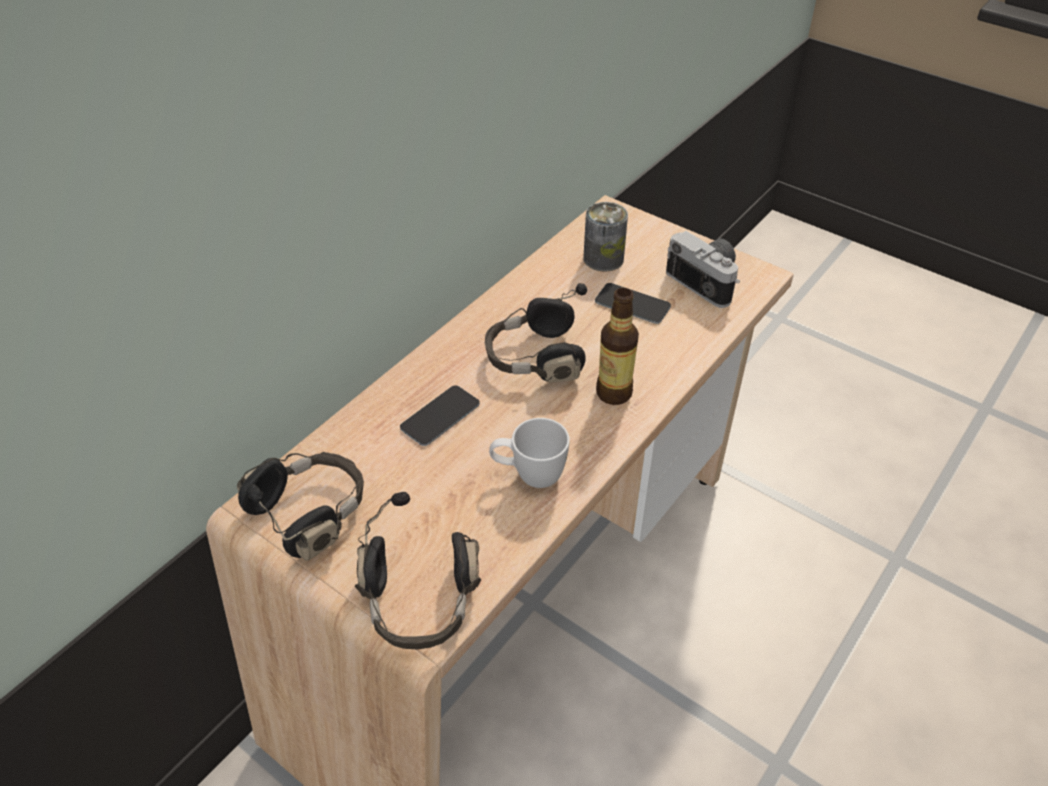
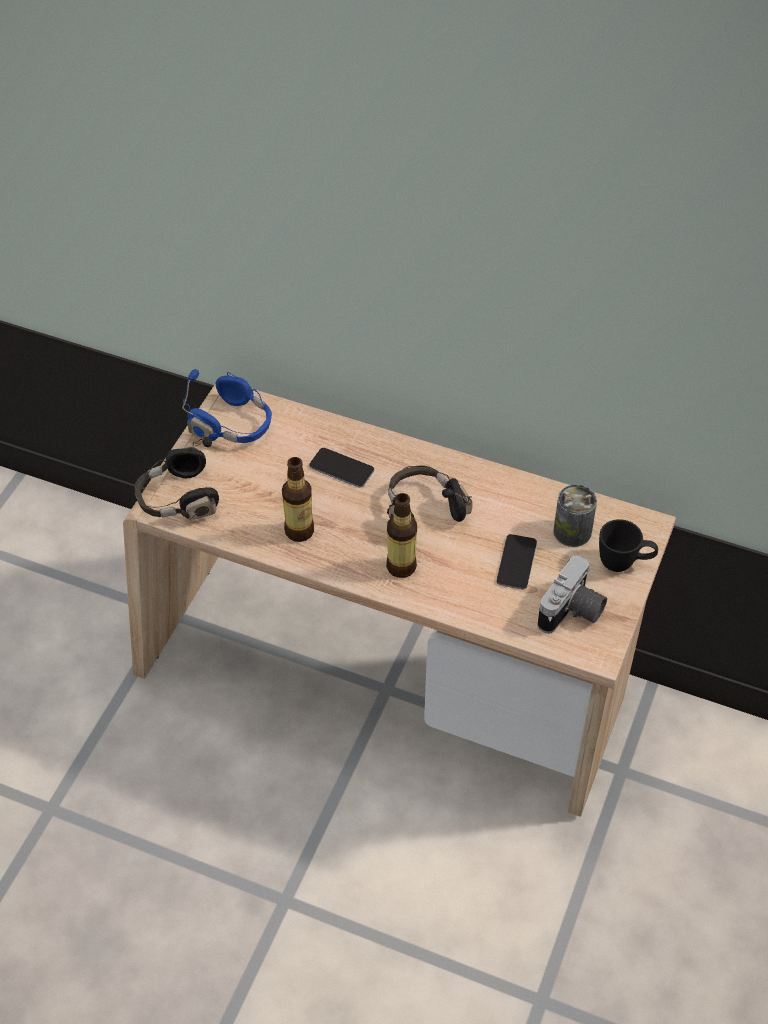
camera: 75 degrees right, 5 degrees up
(310, 513) = (233, 425): black headphones -> blue headphones
(528, 475) = (299, 531): white mug -> bottle
(654, 235) = (624, 563): none -> black mug

